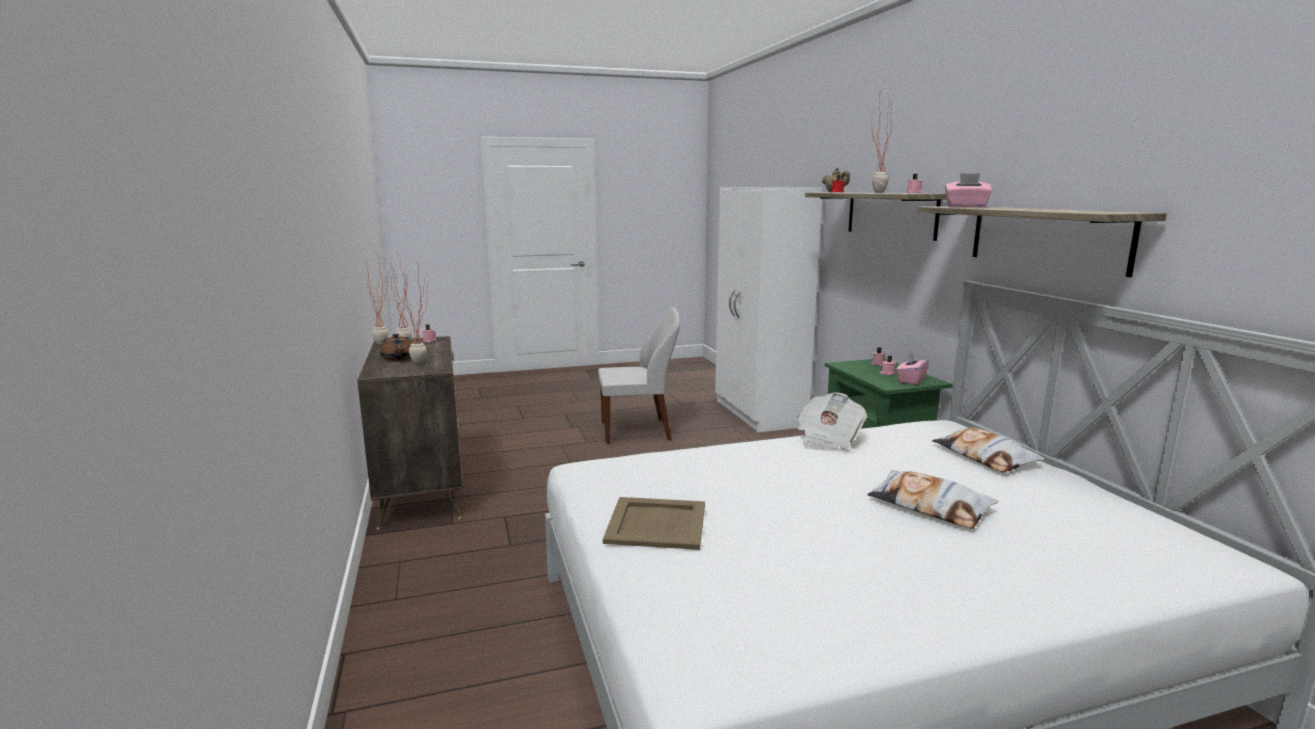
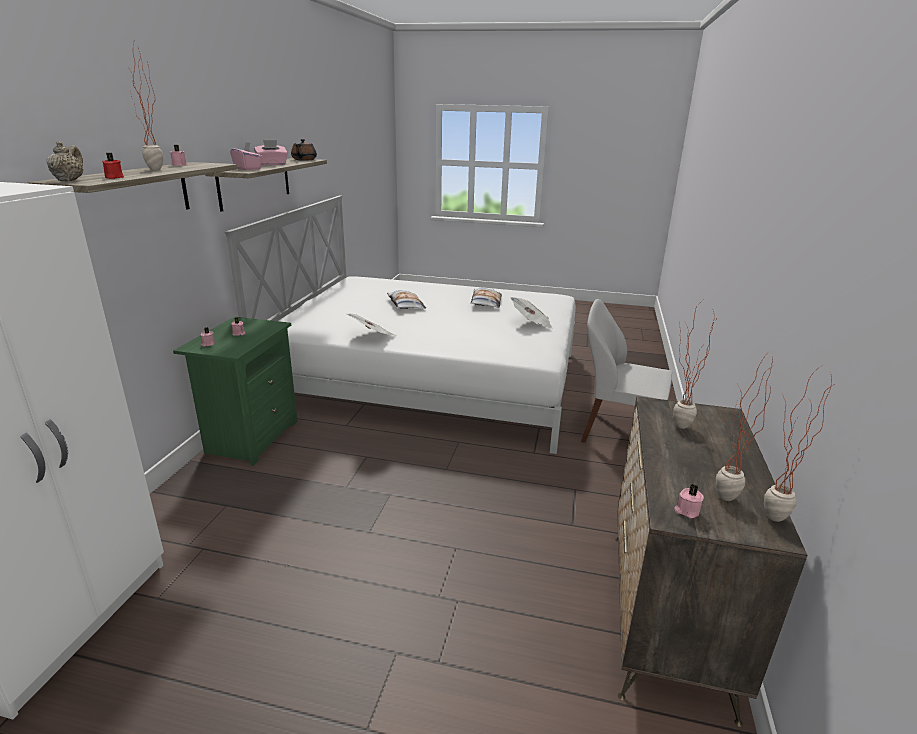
camera: 150 degrees left, 10 degrees up
(398, 358) = (716, 450): brown teapot -> brown teapot (304, 160)
(638, 431) = (293, 651): white chair -> white chair (618, 433)
(655, 524) = (531, 324): beige tray -> newspaper
(910, 381) = (249, 324): pink tissue box -> pink tissue box (272, 164)
(985, 457) = (321, 311): pillow -> pillow (485, 302)

